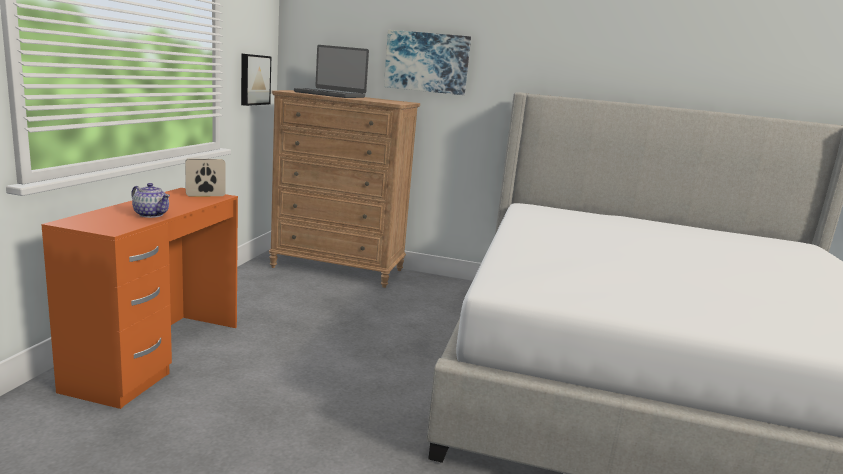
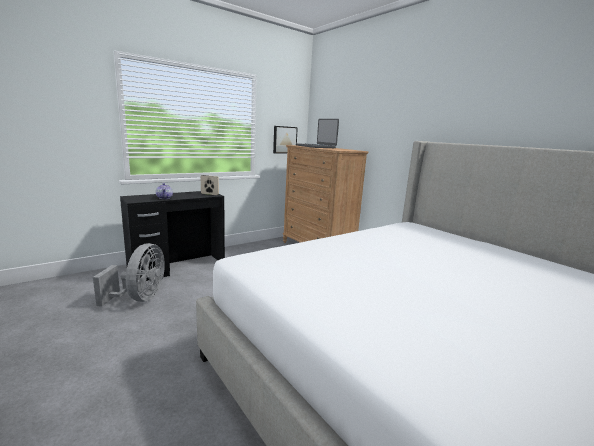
camera: 40 degrees right, 0 degrees up
(157, 355) = (177, 267): orange desk -> black desk
(184, 427) = (140, 298): none -> grey fan
(427, 62) = (373, 124): picture -> none

